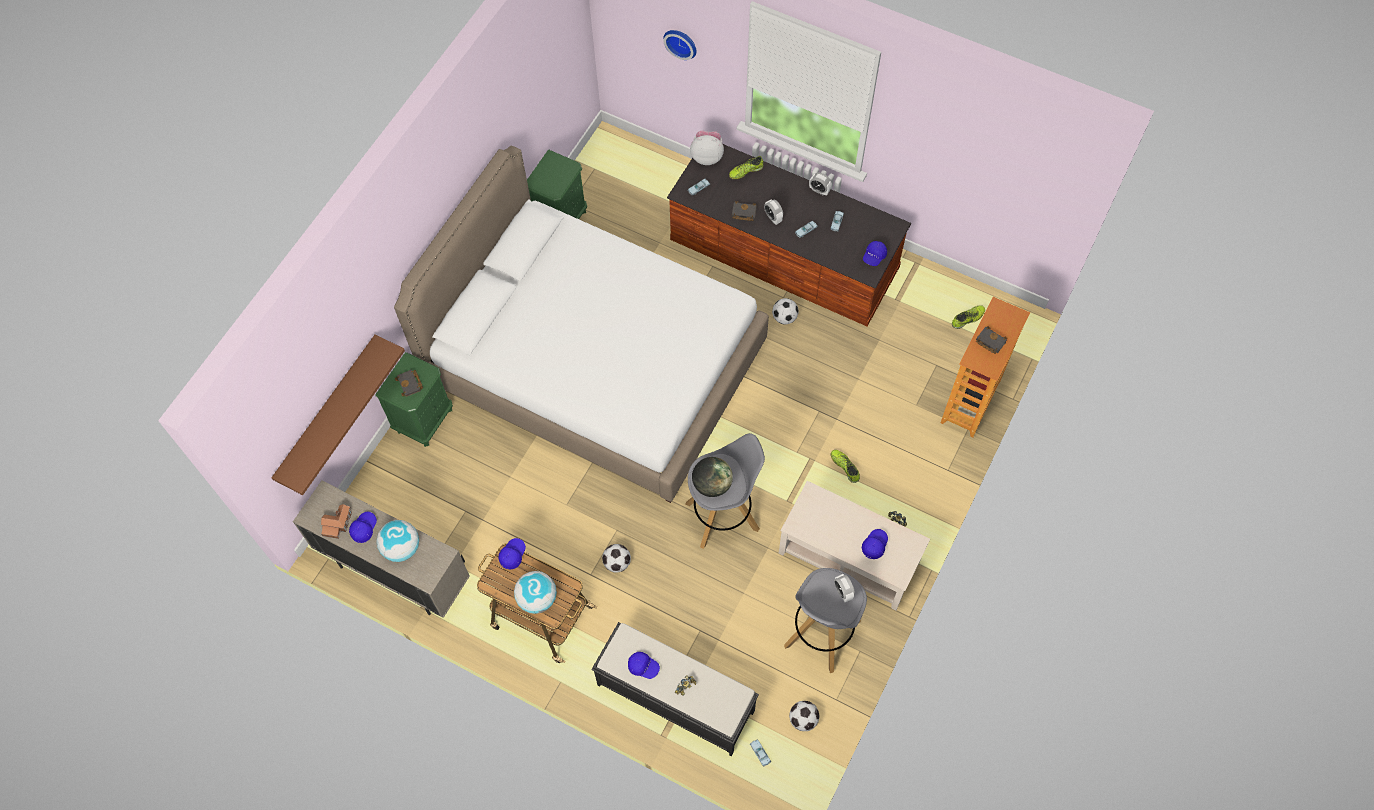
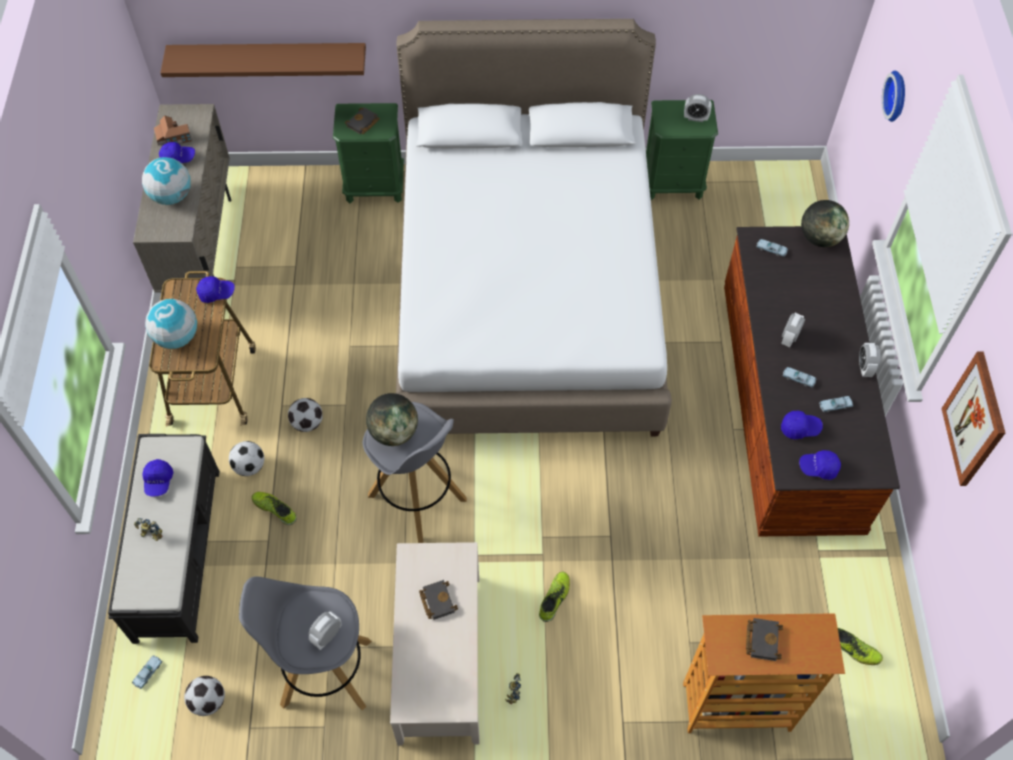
camera: 60 degrees right, 5 degrees down
(558, 168) = (695, 118): none -> alarm clock
(707, 156) = (819, 238): plush toy -> globe
(743, 213) = (772, 306): black book -> black book (436, 600)
(745, 171) = (830, 283): shoe -> shoe (275, 509)
(784, 318) = (707, 443): football -> football (249, 466)
(874, 545) = (432, 658): blue cap -> blue cap (800, 428)
(932, 151) = (974, 420): none -> picture

